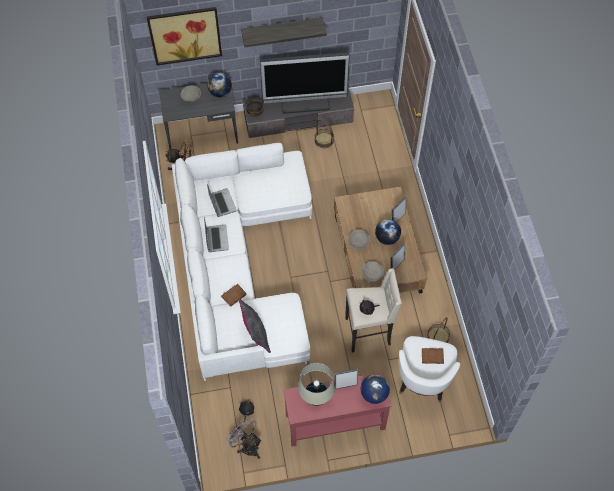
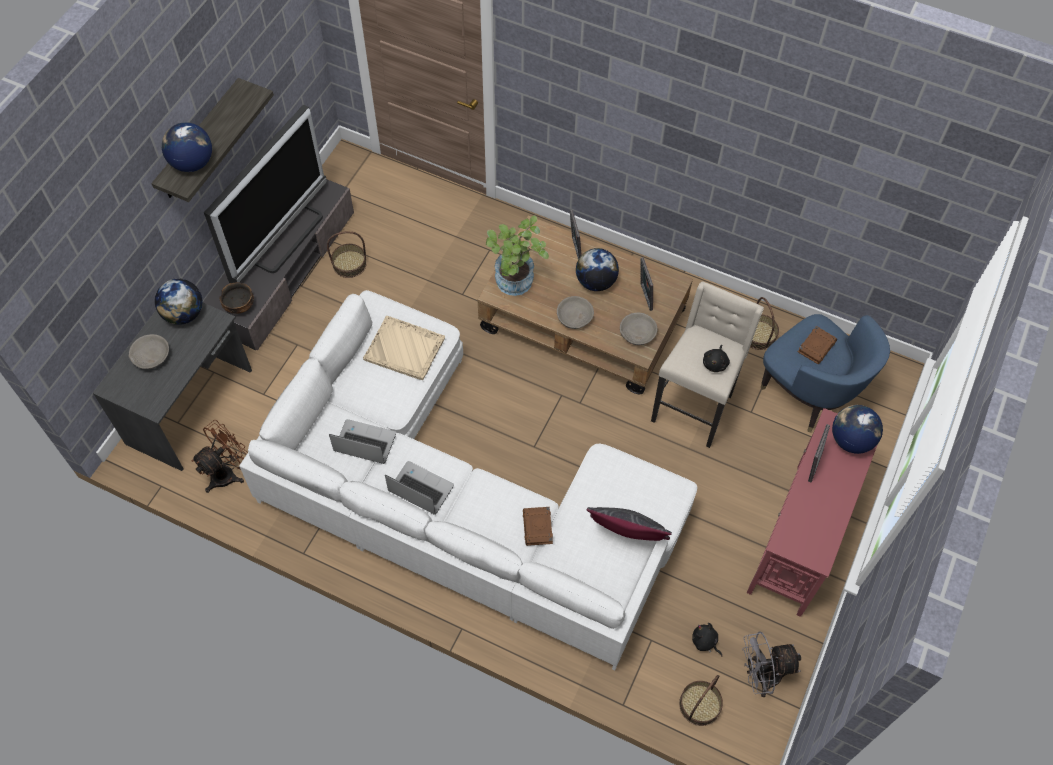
camera: 55 degrees left, 0 degrees up
(185, 35) = (85, 260): picture -> none
(213, 427) = (699, 705): none -> basket
(263, 34) = (192, 163): none -> globe
(281, 186) = (405, 349): none -> beige tray
(316, 397) = (808, 515): beige table lamp -> none
(355, 207) = (515, 285): none -> potted plant
(423, 380) = (809, 393): white armchair -> blue armchair

